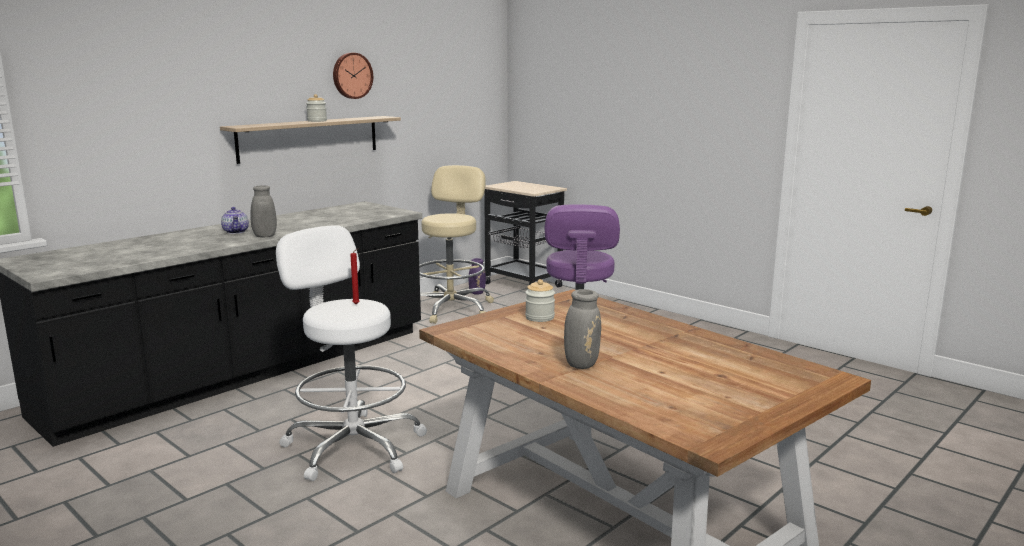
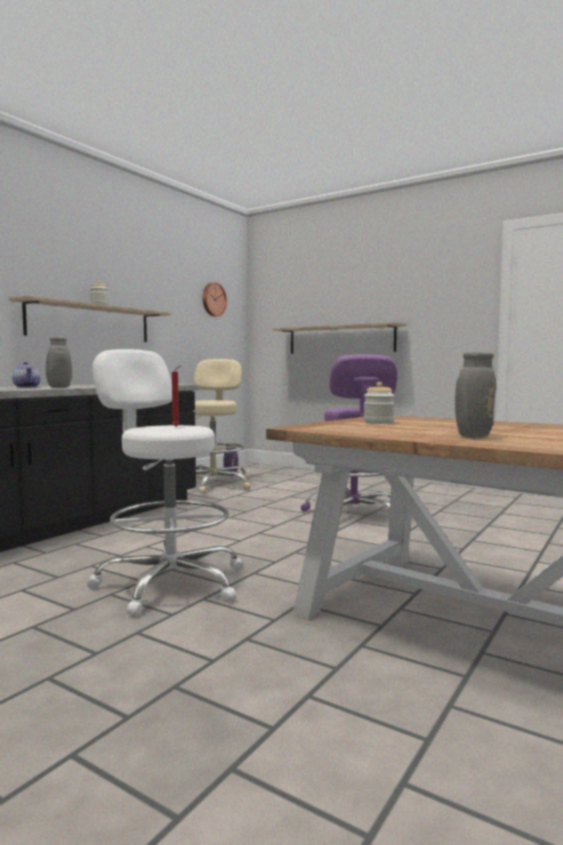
camera: 10 degrees left, 10 degrees down
(351, 75) = (128, 274): wall clock -> wall clock (213, 299)
(524, 285) = (268, 469): cart -> none
(609, 138) = (341, 339): none -> shelf

